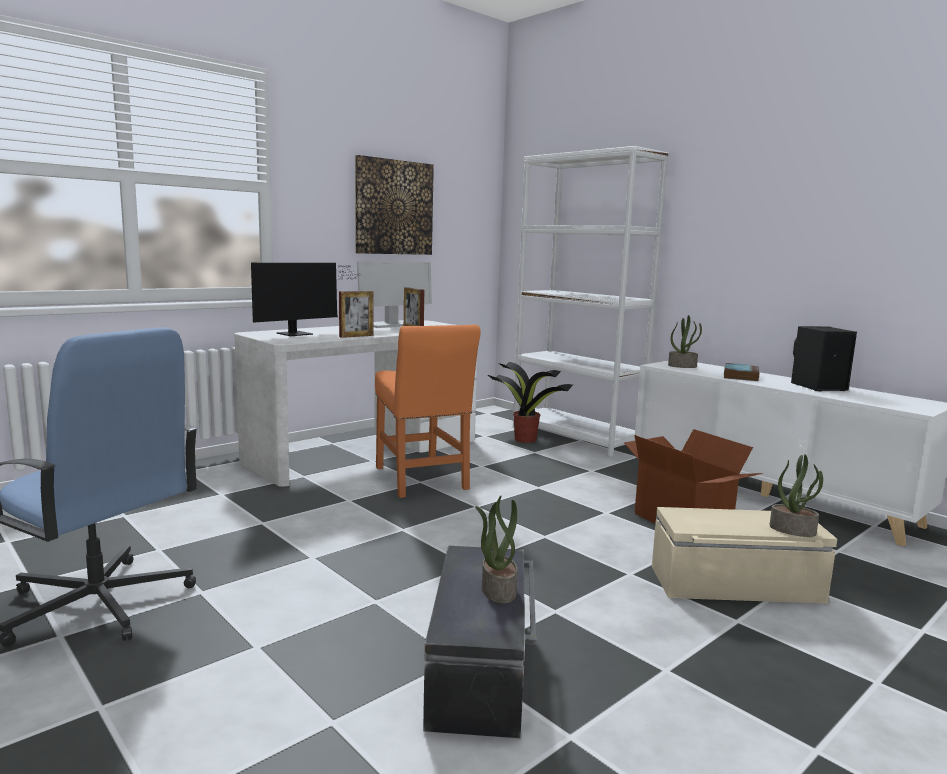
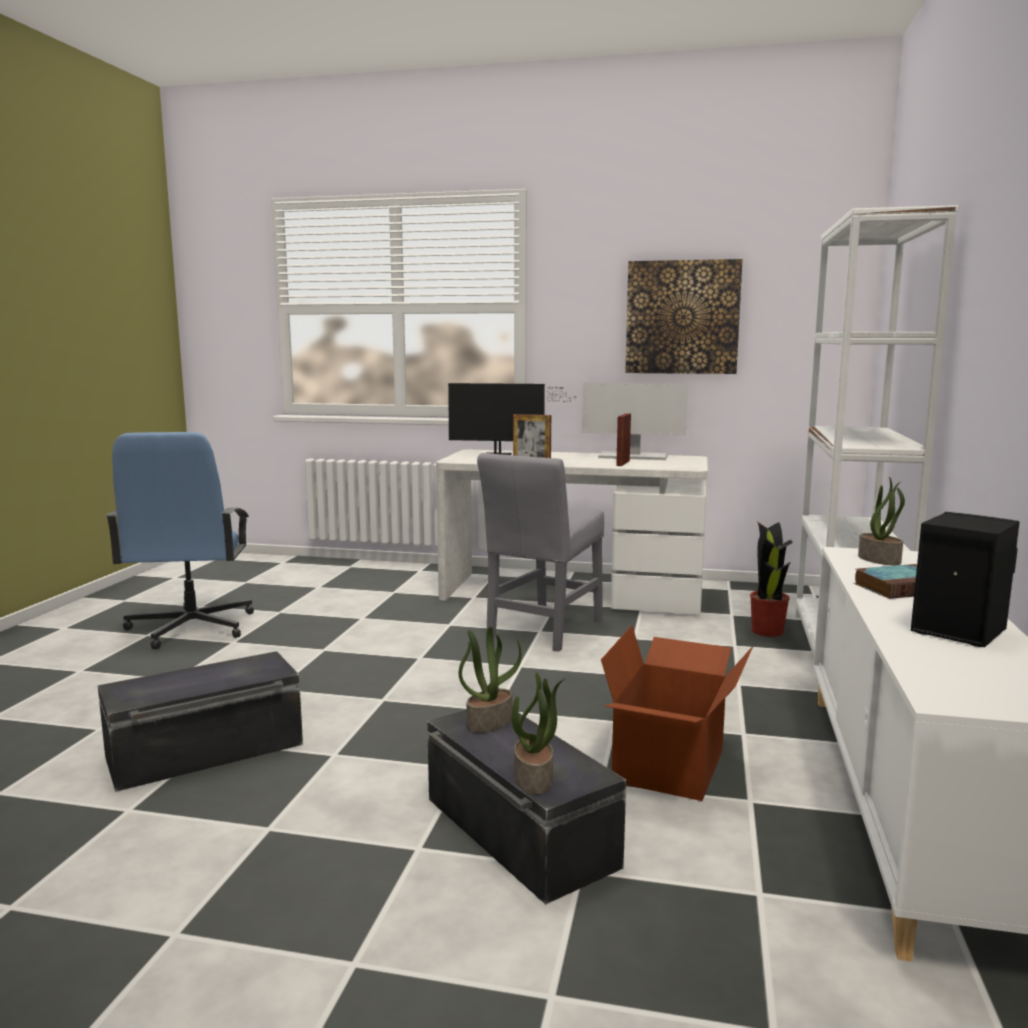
camera: 55 degrees right, 0 degrees up
(421, 480) = (543, 630): orange chair -> grey chair
(497, 590) = (204, 684): potted plant -> potted plant (489, 722)
(736, 585) = (517, 832): beige storage box -> black storage box

